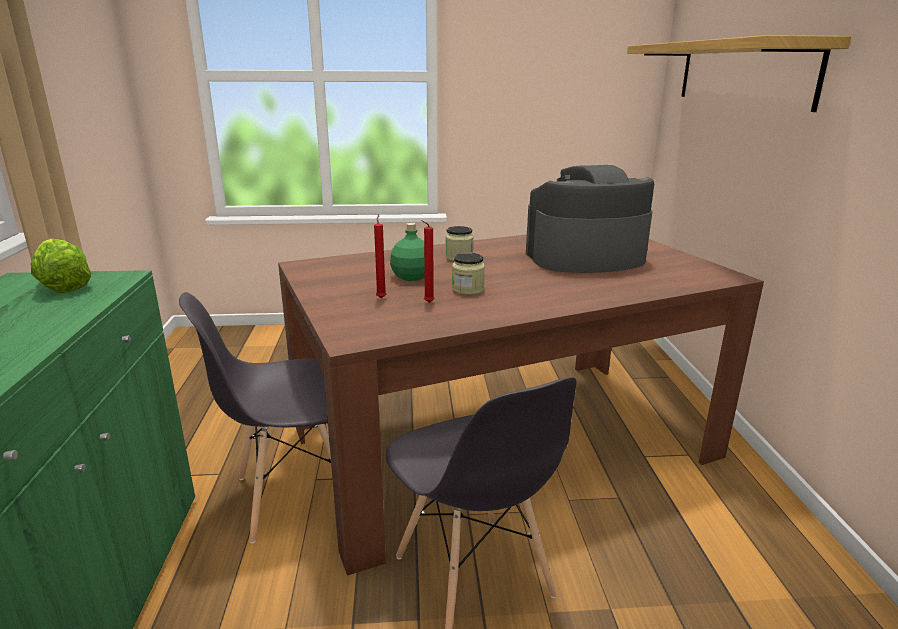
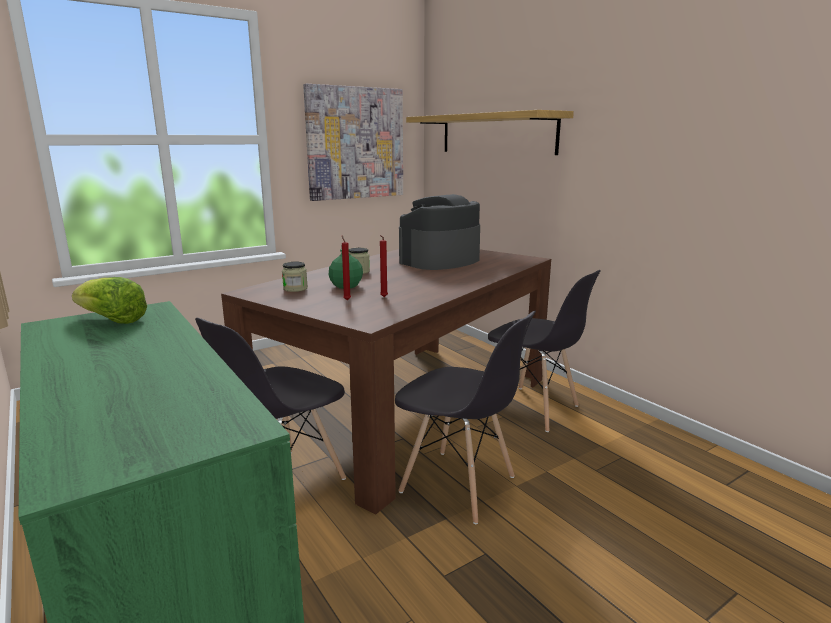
camera: 30 degrees left, 5 degrees down
(468, 289) = (396, 287): jar -> jar (295, 288)
(556, 82) = (355, 143): none -> picture
(674, 500) = (534, 408): none -> grey chair

